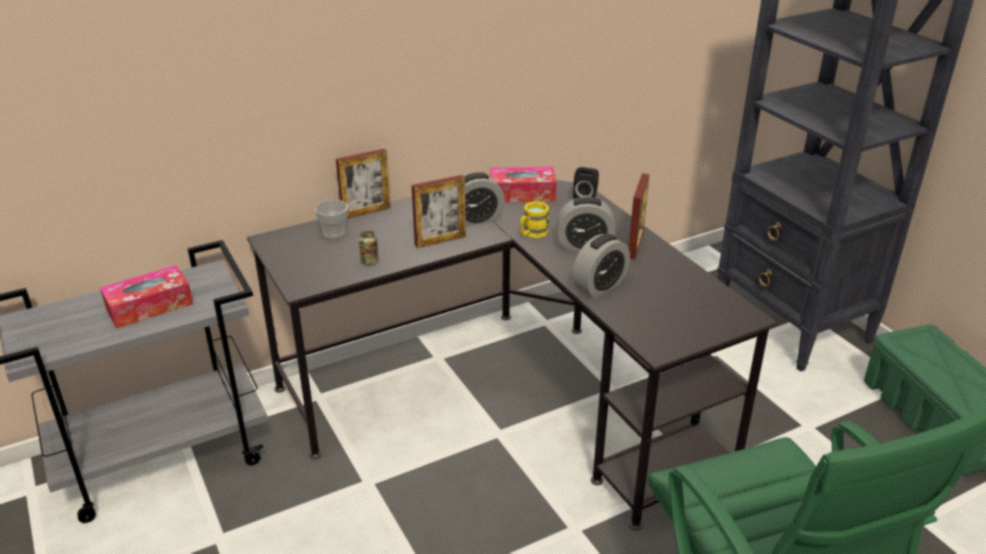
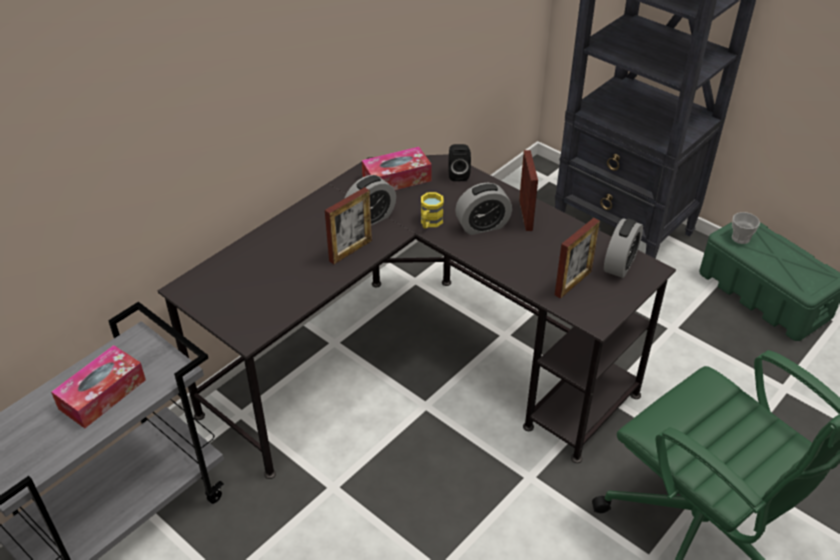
camera: 20 degrees left, 10 degrees up
(334, 232) = (243, 265): cup -> cup (740, 238)
(366, 212) = (260, 233): picture frame -> picture frame (573, 283)
(369, 262) = (298, 291): can -> none
(599, 286) = (518, 267): alarm clock -> alarm clock (620, 264)

